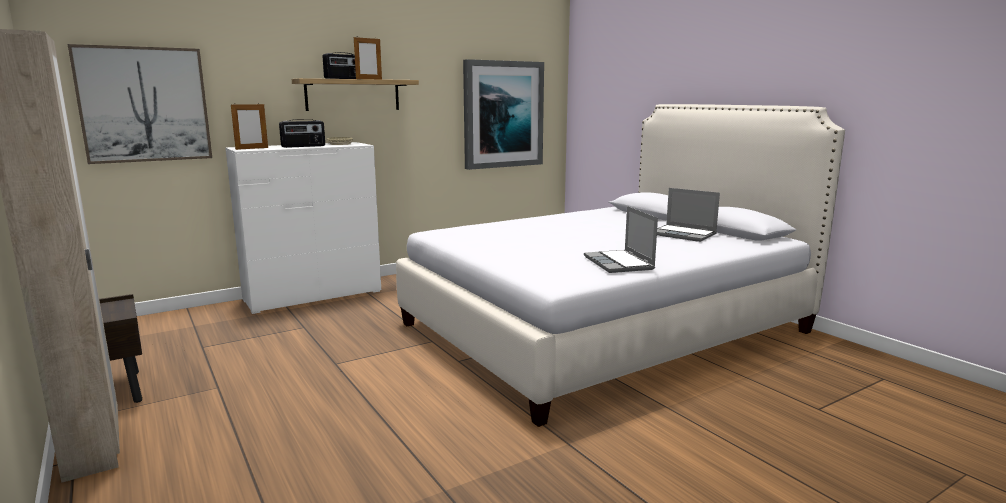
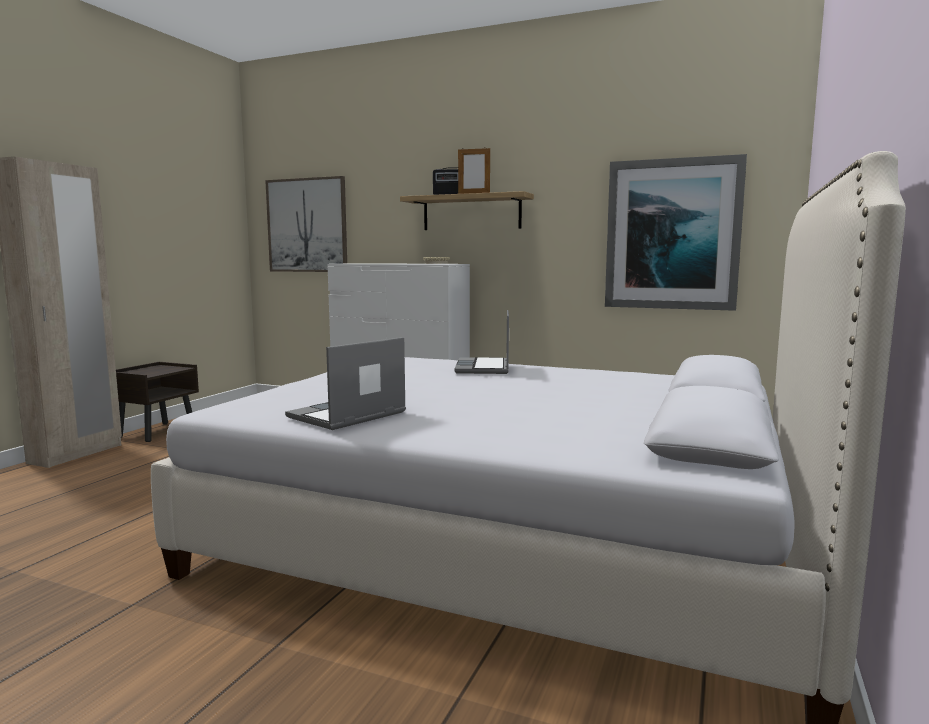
camera: 55 degrees right, 5 degrees down
(252, 148) = (353, 263): picture frame -> none
(303, 146) = (394, 263): radio -> none
(684, 234) = (598, 419): laptop -> laptop (484, 368)

